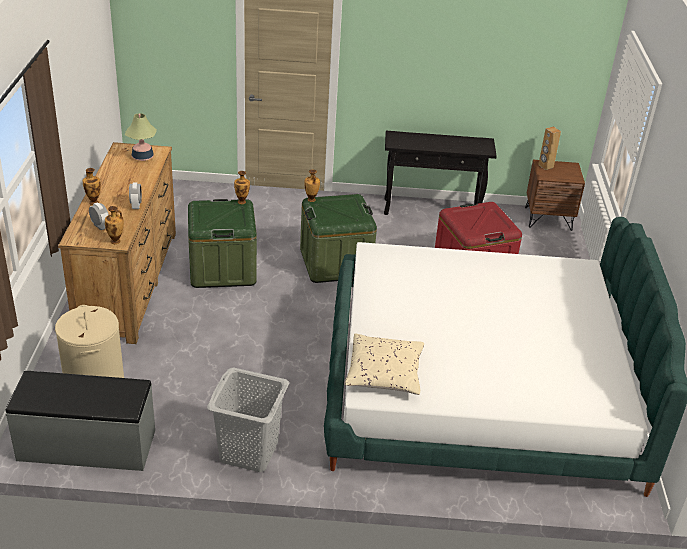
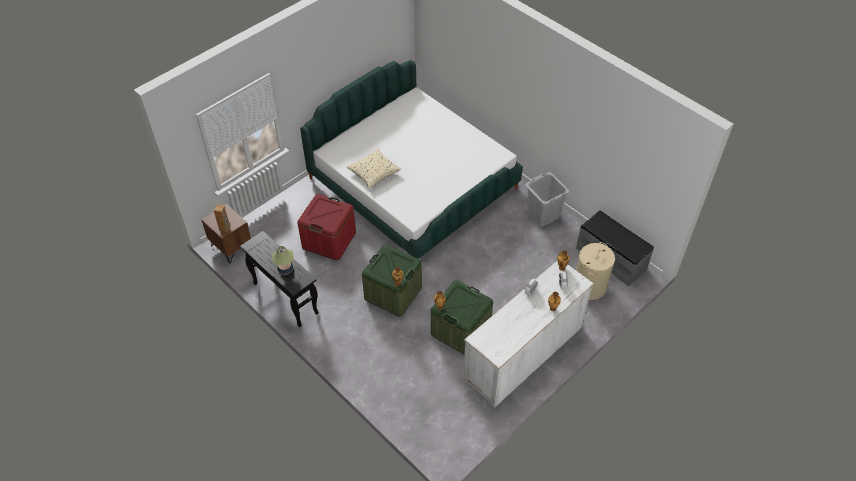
camera: 135 degrees left, 15 degrees up
(128, 282) = (523, 353): brown dresser -> white dresser
(142, 157) = (492, 337): table lamp -> table lamp (285, 269)
(384, 373) = (486, 158): beige pillow -> beige pillow (374, 173)

